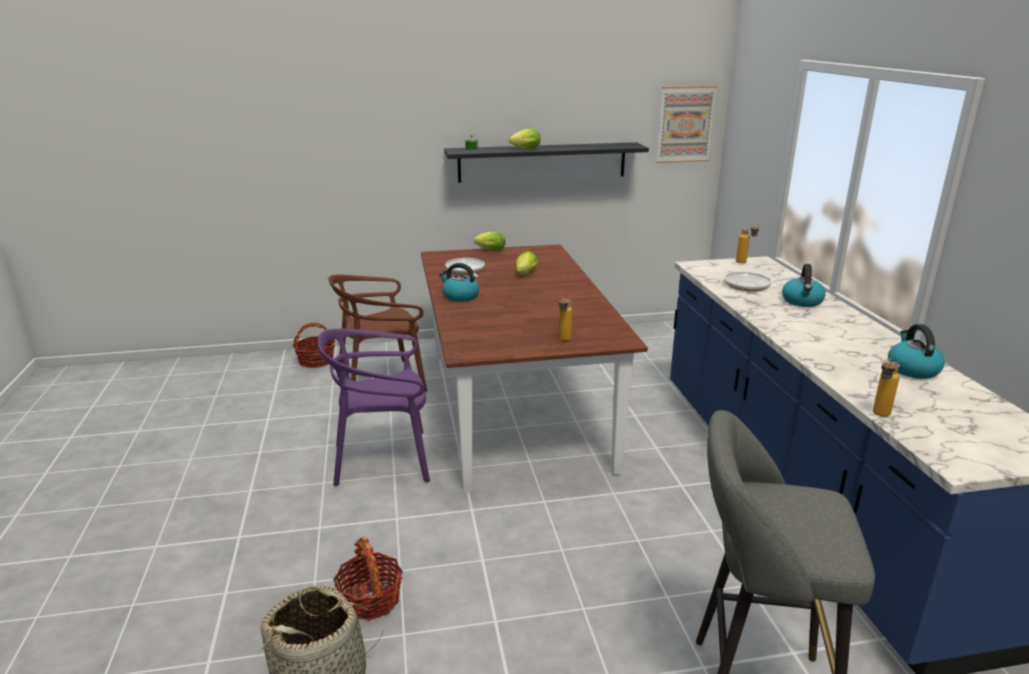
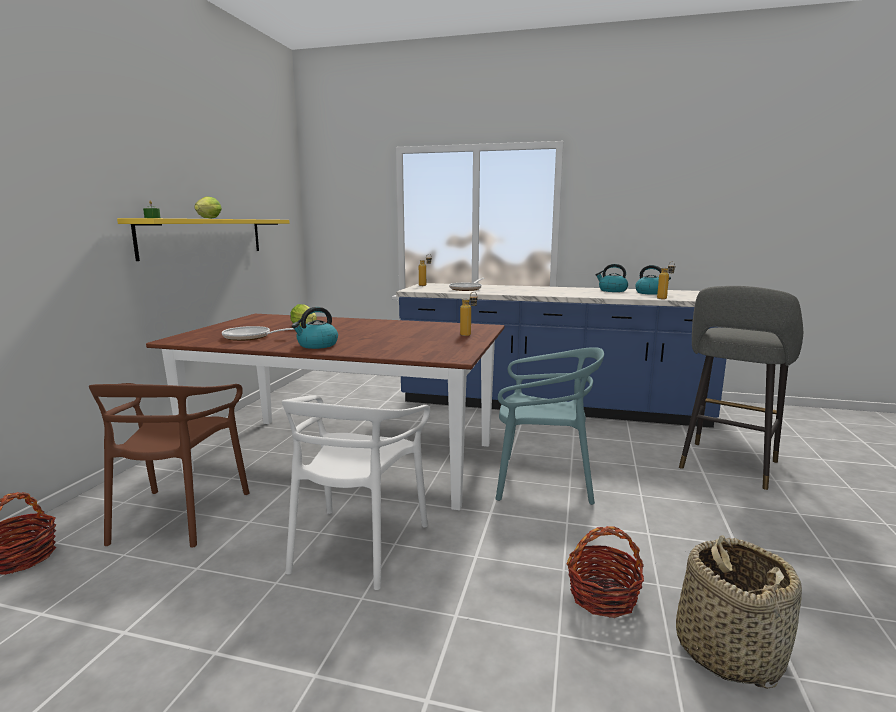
camera: 65 degrees left, 10 degrees down
(383, 460) = (357, 545): purple chair -> white chair
(489, 250) = (214, 327): lettuce -> none
(542, 162) = (204, 237): black shelf -> yellow shelf
(558, 529) = (543, 482): none -> turquoise chair
(685, 124) = (285, 206): picture -> none
(802, 301) = (505, 288): kettle -> kettle (650, 293)

